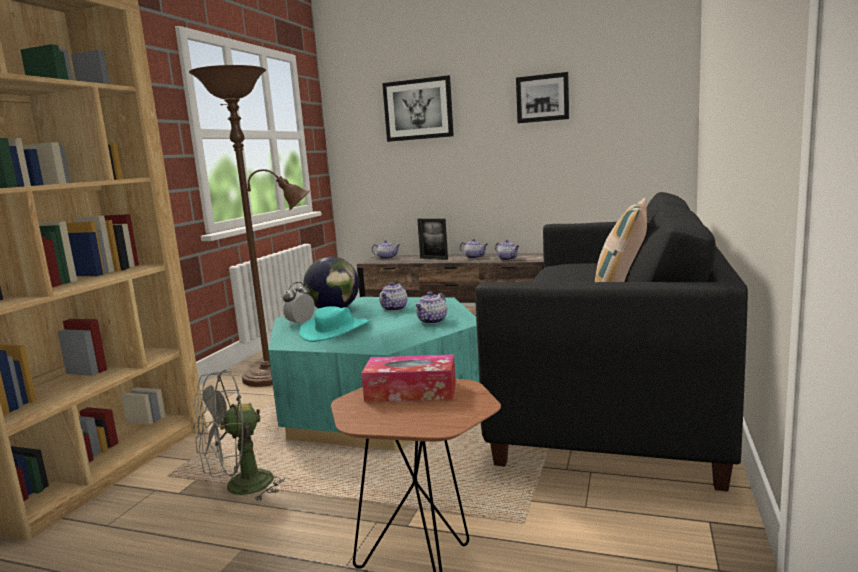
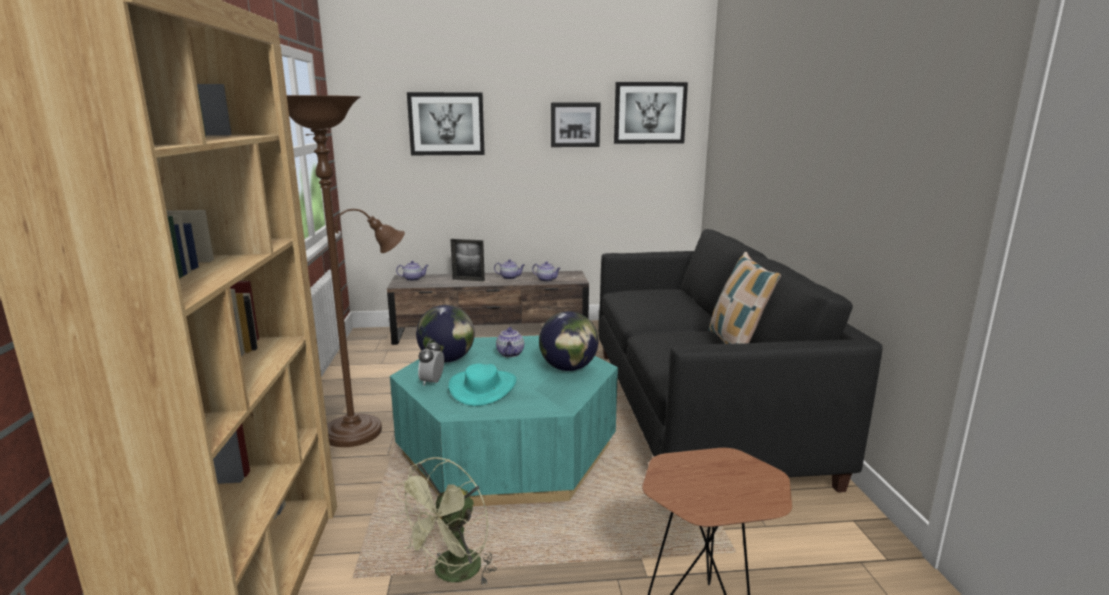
camera: 25 degrees left, 5 degrees up
(240, 488) = (451, 574): grey fan -> green fan
(411, 391) = (698, 468): tissue box -> none
(432, 321) = (568, 368): teapot -> globe
(625, 77) = (649, 113): none -> picture

